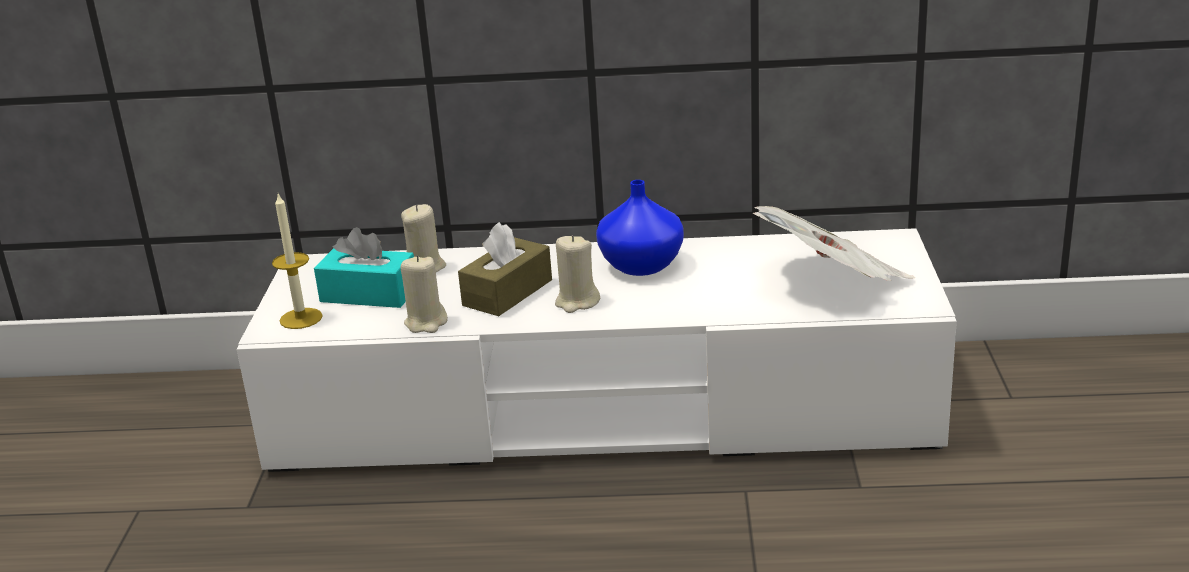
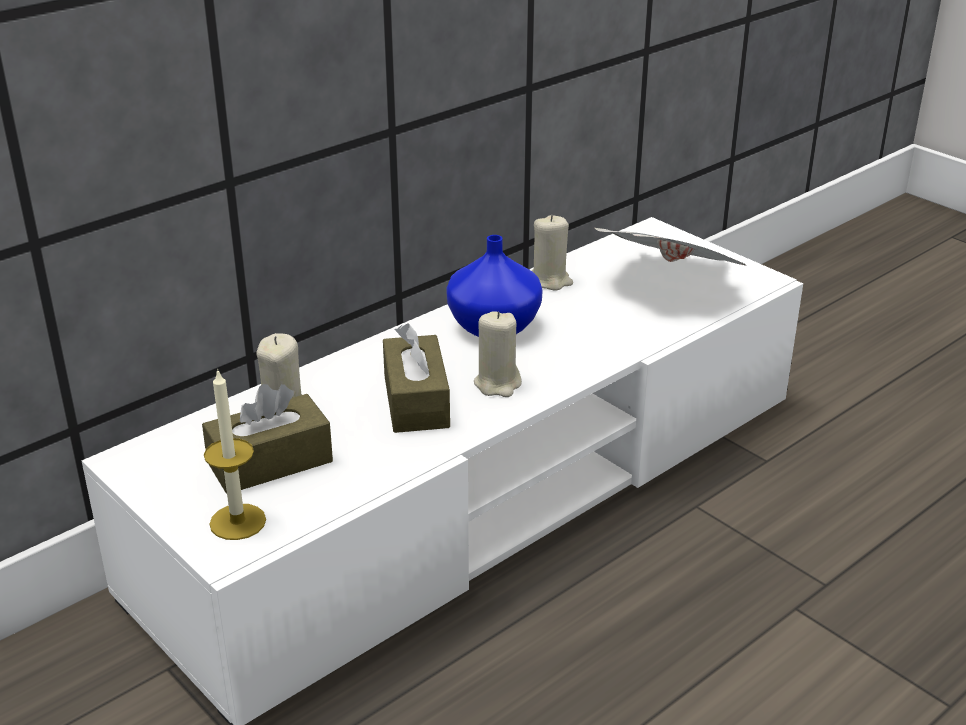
camera: 45 degrees left, 5 degrees up
(369, 294) = (270, 462): turquoise tissue box -> brown tissue box
(426, 323) = (388, 465): beige candle -> beige candle (550, 280)

